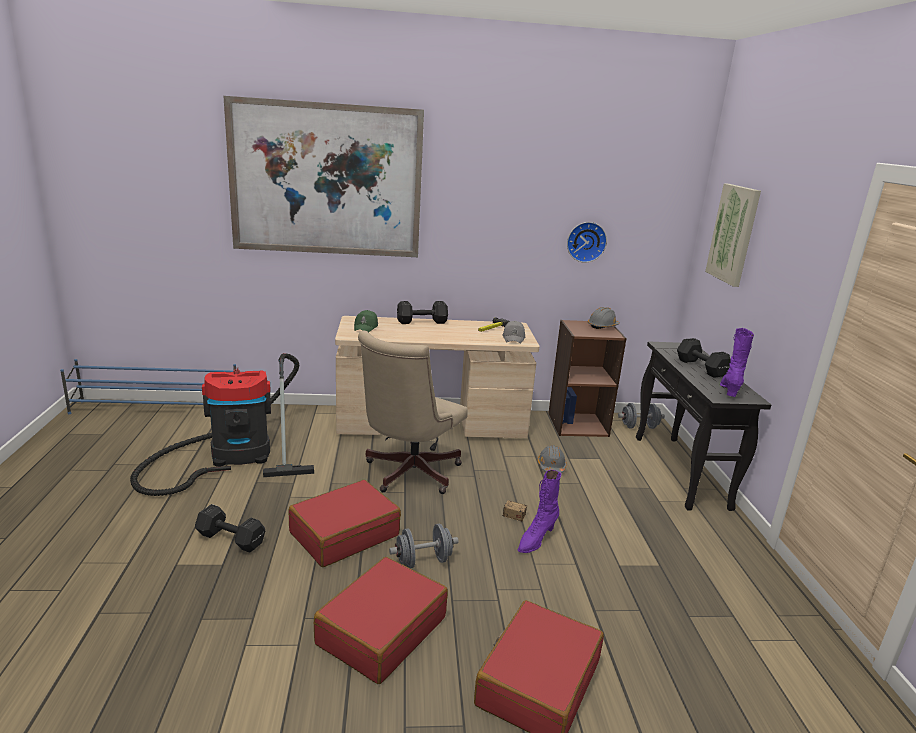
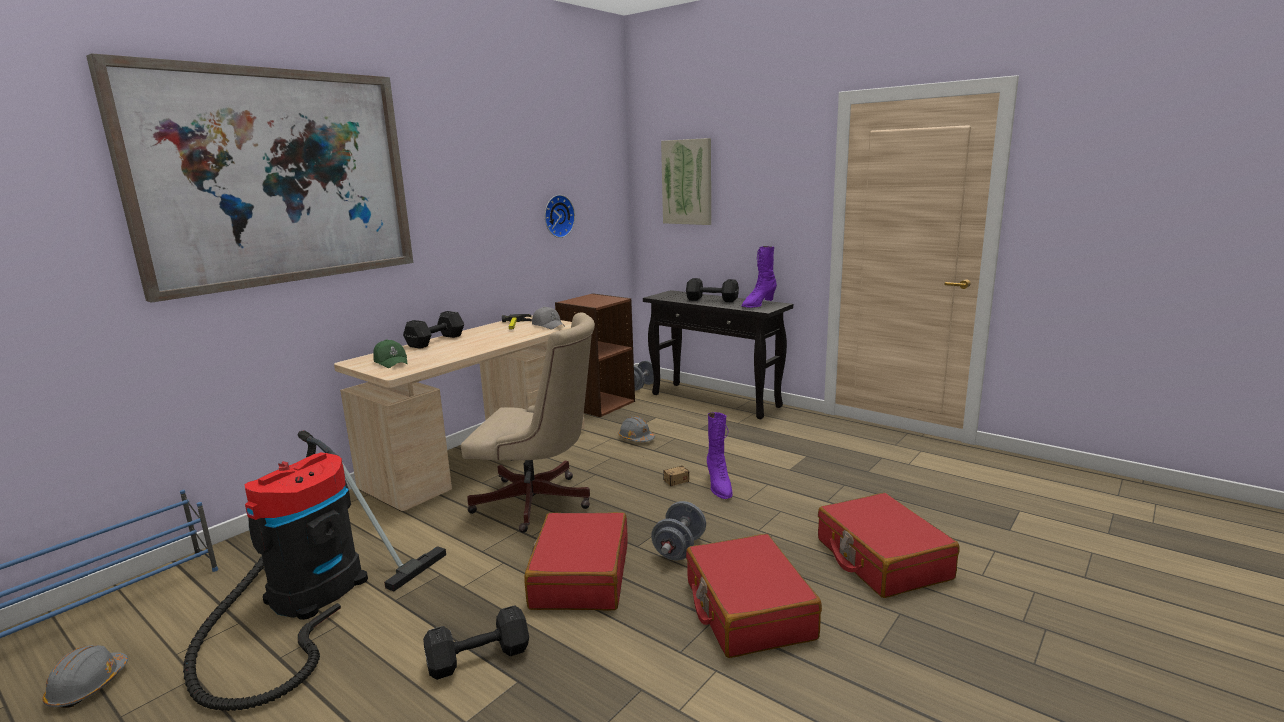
camera: 45 degrees left, 5 degrees down
(408, 474) = (539, 503): beige office chair -> beige office chair turned 60 degrees counterclockwise
(602, 326) = (596, 297): grey hard hat -> grey hard hat (88, 686)
(730, 390) = (758, 304): purple boot -> purple boot turned 105 degrees counterclockwise

